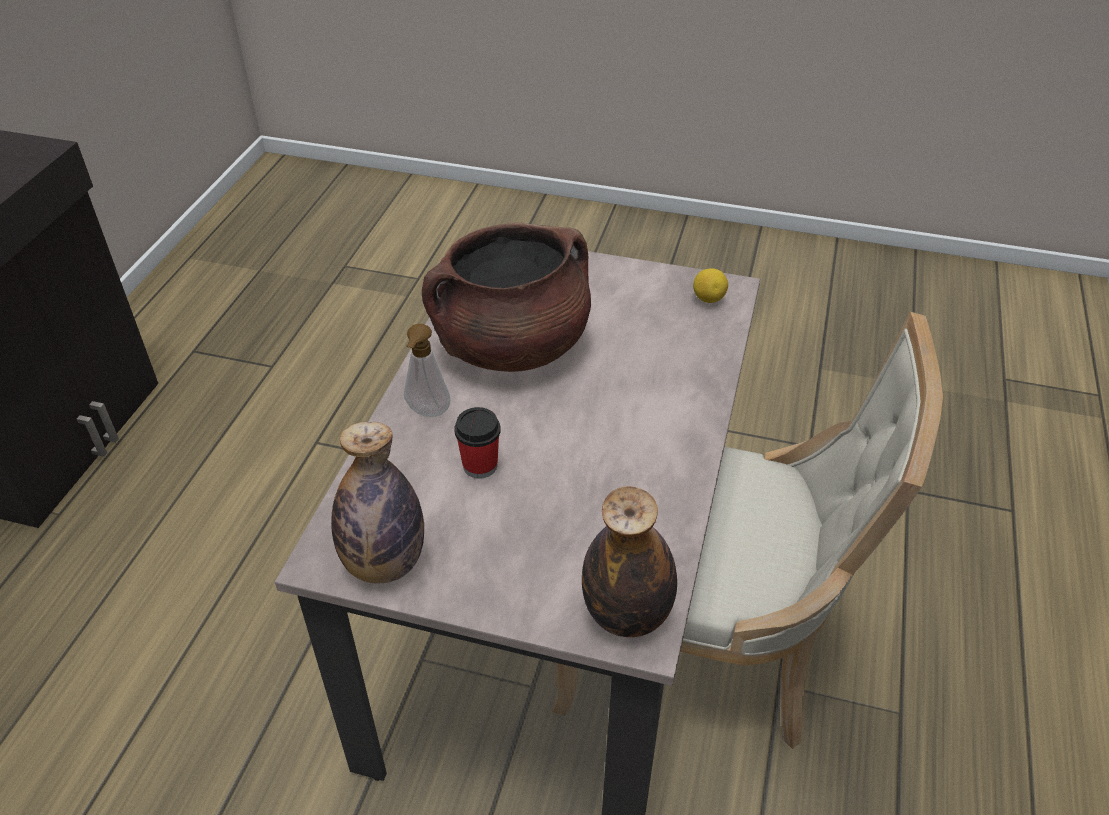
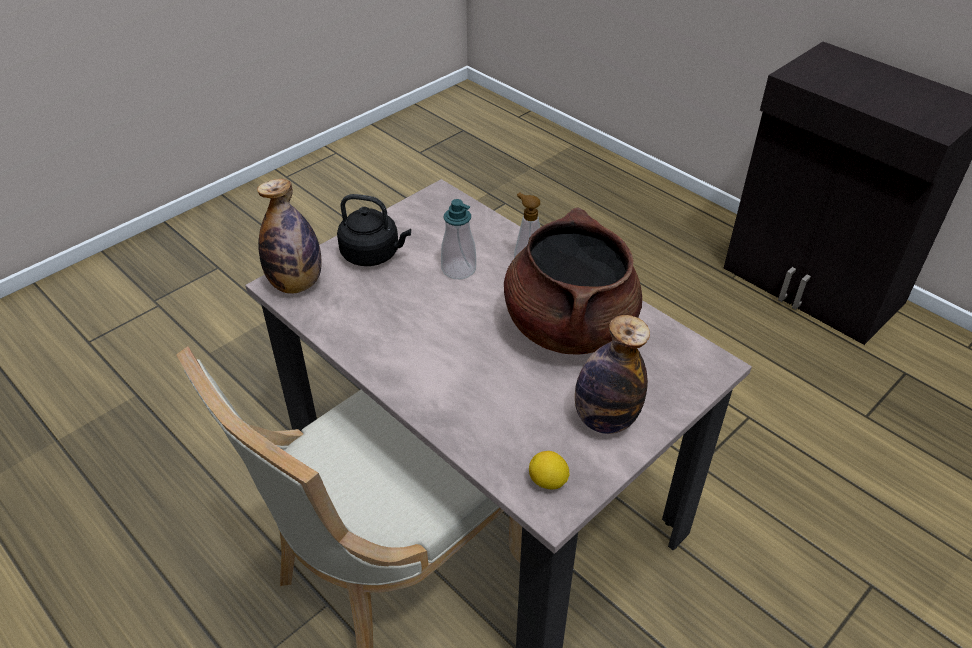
camera: 120 degrees right, 0 degrees up
(384, 563) = (417, 213): bottle -> bottle (605, 419)
(480, 465) = (458, 269): cup -> soap dispenser
(509, 564) = (373, 254): none -> black kettle

